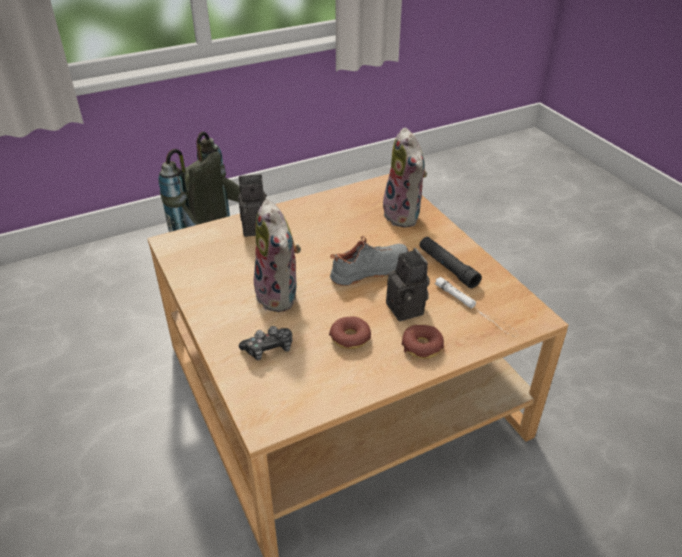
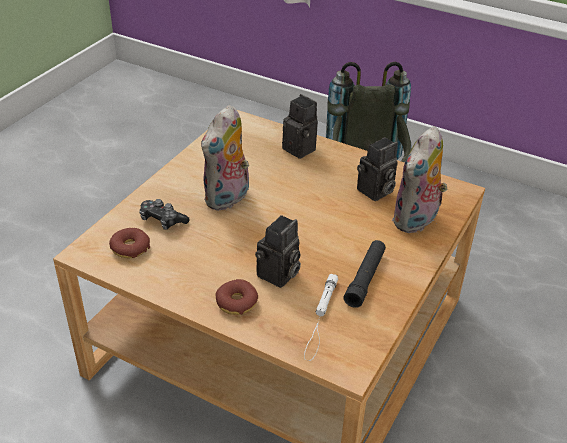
camera: 55 degrees right, 0 degrees up
(350, 338) = (211, 256): donut -> donut (130, 248)
(352, 218) = (375, 192): none -> camera
(370, 272) = (308, 233): grey shoe -> none

